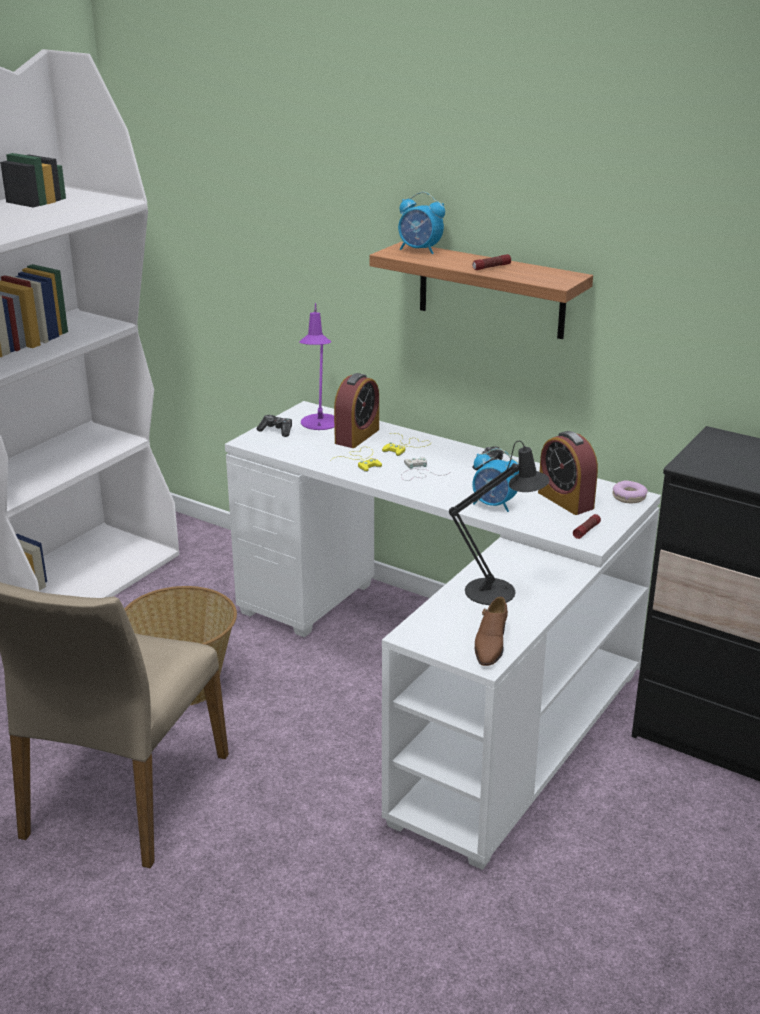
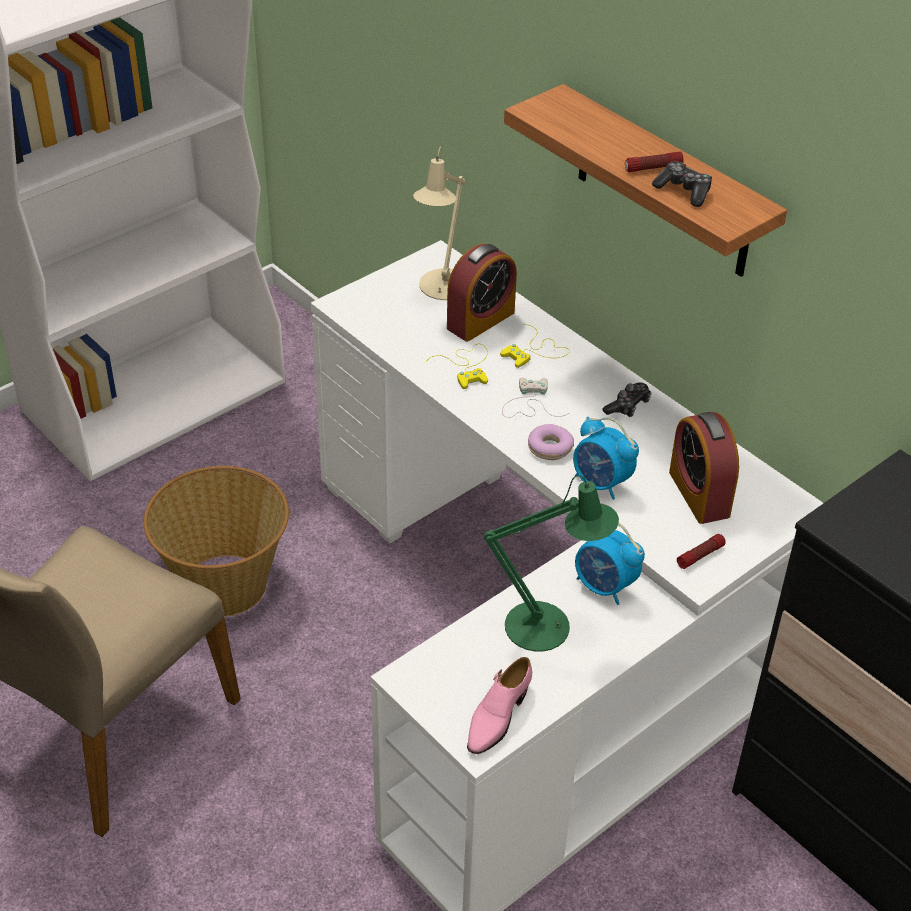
camera: 15 degrees right, 15 degrees up
(276, 431) = (383, 291): game controller -> game controller (684, 191)
(319, 424) = (442, 289): purple table lamp -> beige table lamp
(420, 250) = (577, 110): alarm clock -> alarm clock (604, 587)
(490, 644) = (497, 716): brown shoe -> pink shoe
(497, 591) = (547, 627): black table lamp -> green table lamp
(629, 497) = (787, 506): donut -> donut (550, 448)

